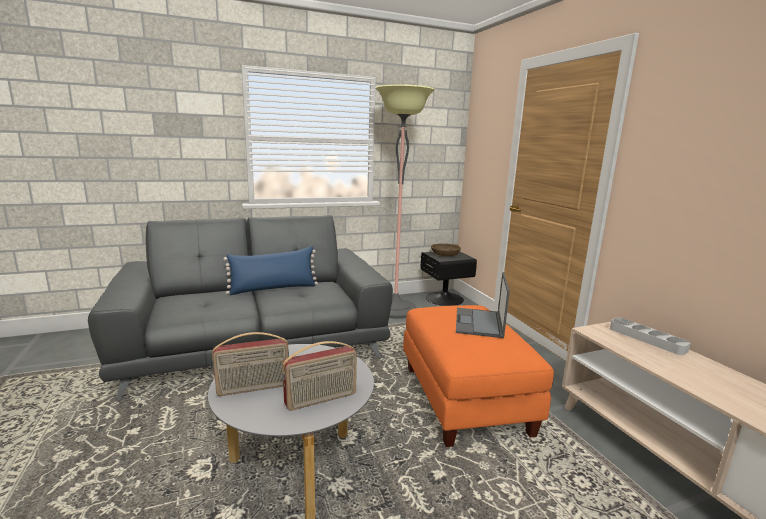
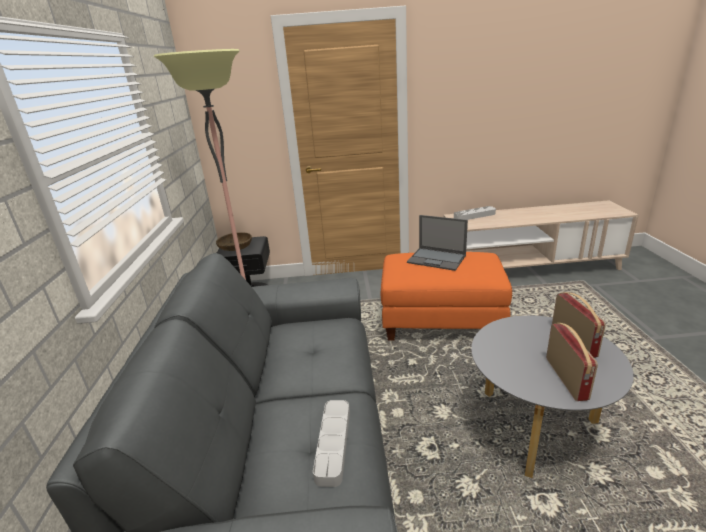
camera: 70 degrees left, 10 degrees up
(204, 307) = (333, 444): none -> grey tray
(273, 289) = (283, 374): blue pillow -> none

